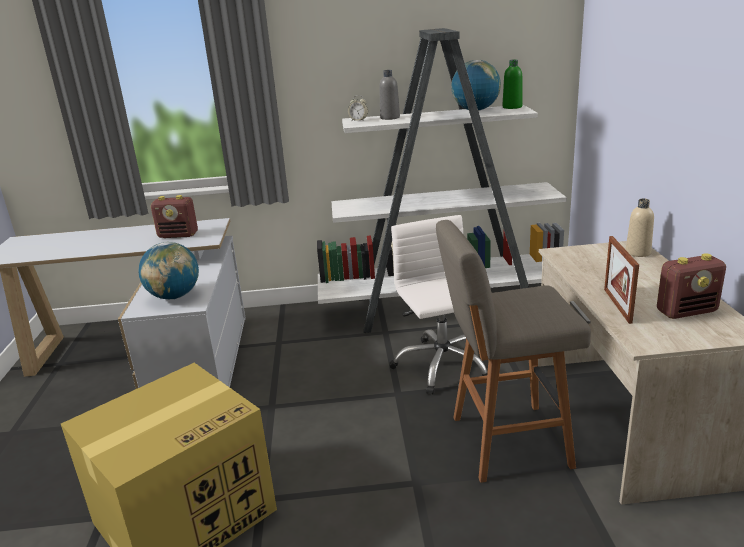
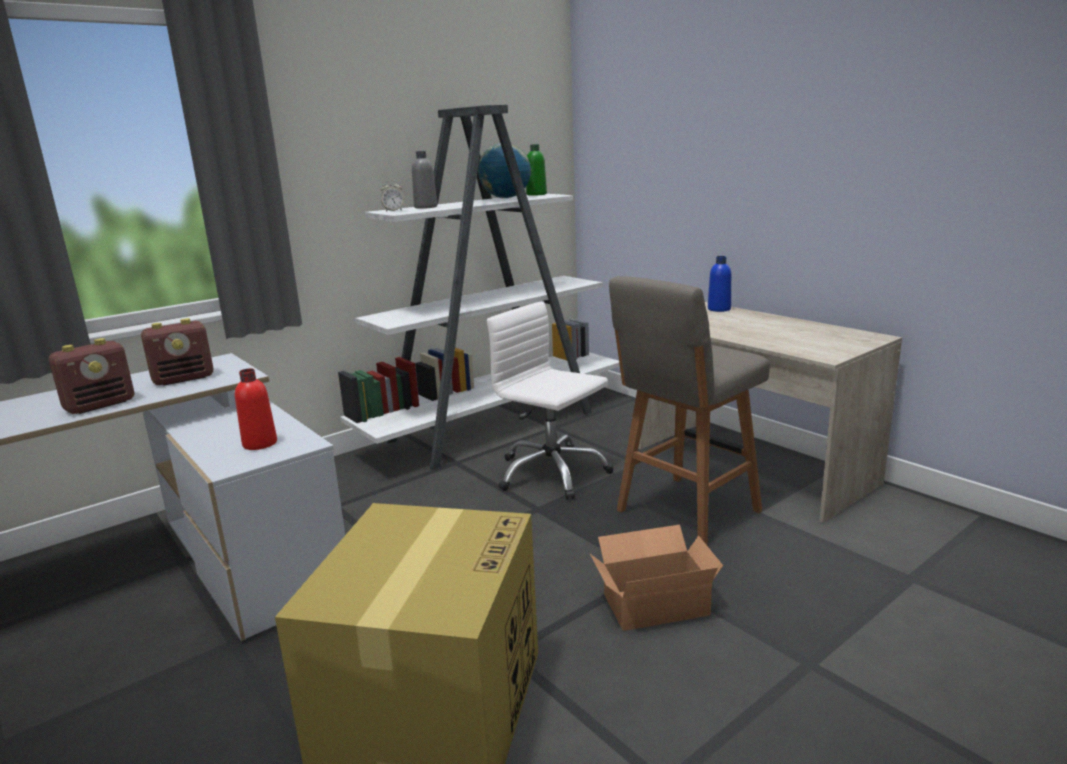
camera: 35 degrees left, 5 degrees down
(174, 296) = (260, 443): globe -> red bottle
(390, 509) = (652, 602): none -> cardboard box
(617, 305) = (767, 340): picture frame -> none
(638, 252) = (719, 309): beige bottle -> blue bottle
(687, 311) = (819, 334): radio -> radio (101, 405)

